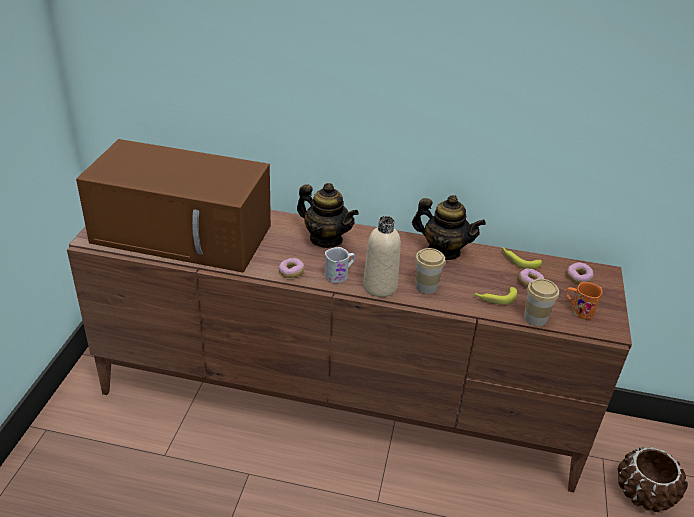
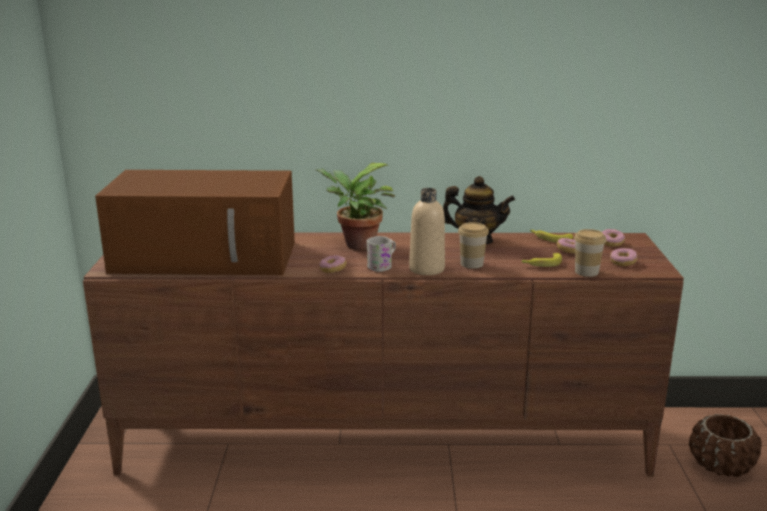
camera: 10 degrees left, 15 degrees down
(326, 239) = (356, 245): teapot -> potted plant
(578, 310) = (623, 262): orange mug -> donut

